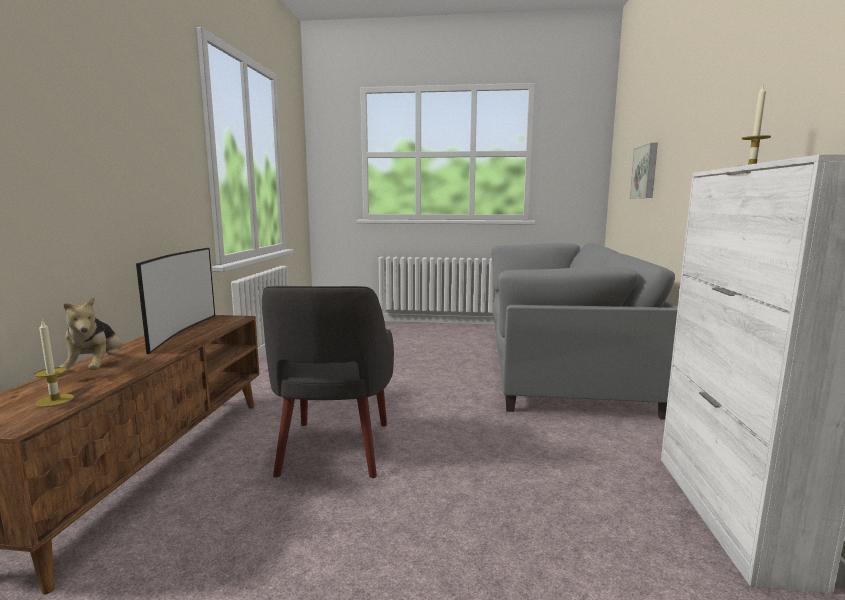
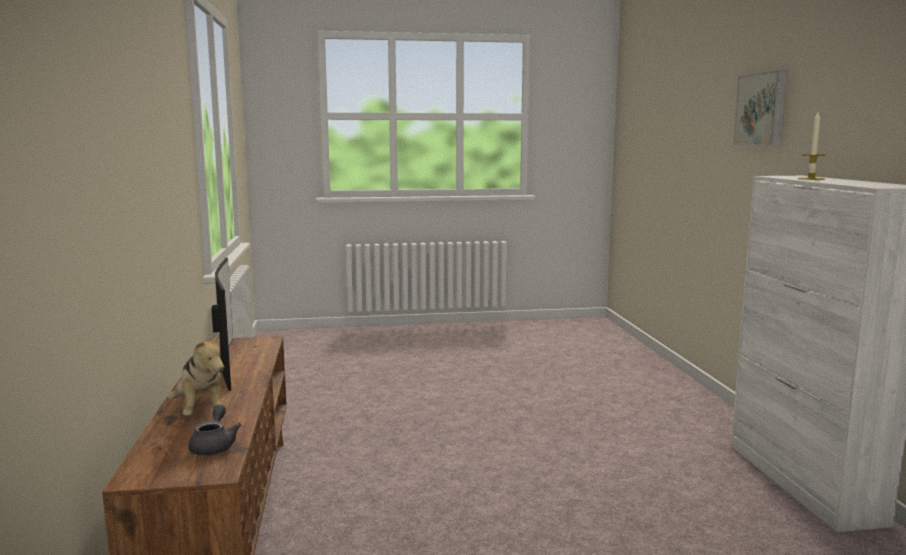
camera: 15 degrees left, 0 degrees up
(55, 400) = (214, 446): candle -> grey teapot
(334, 449) = (416, 477): grey armchair -> none
(559, 366) = (591, 365): grey sofa -> none
(646, 172) = (669, 149): picture -> picture (762, 109)

